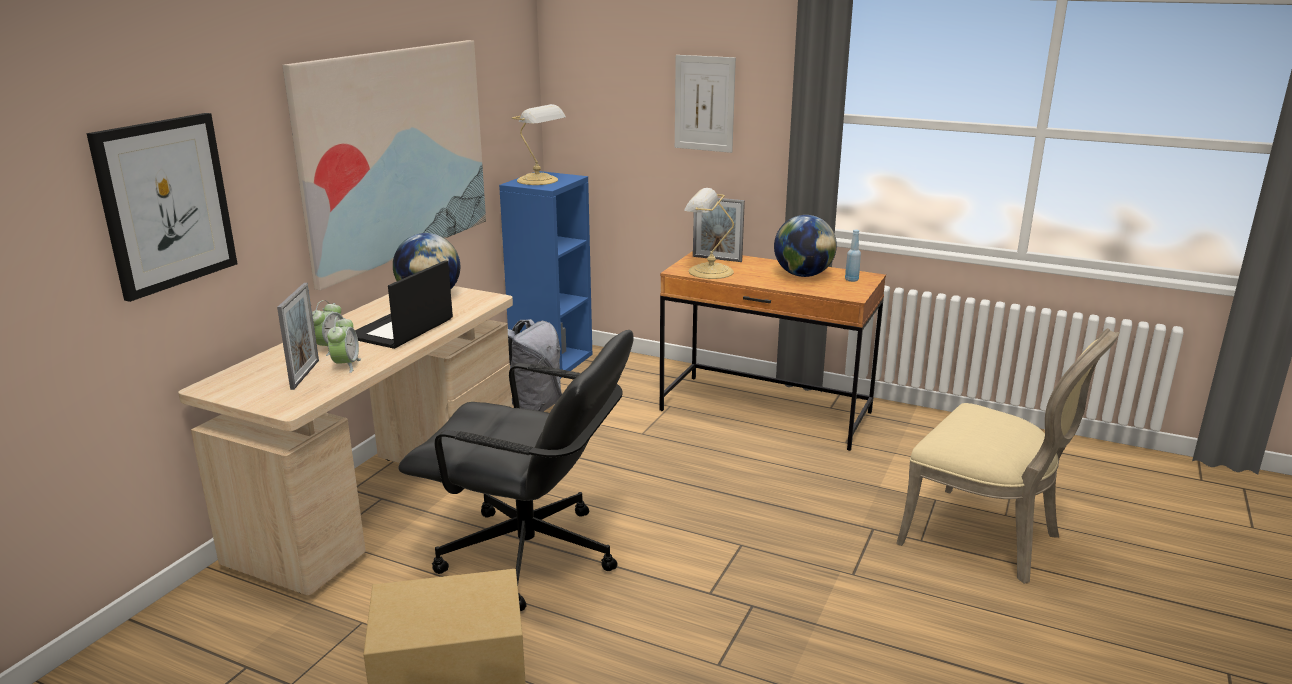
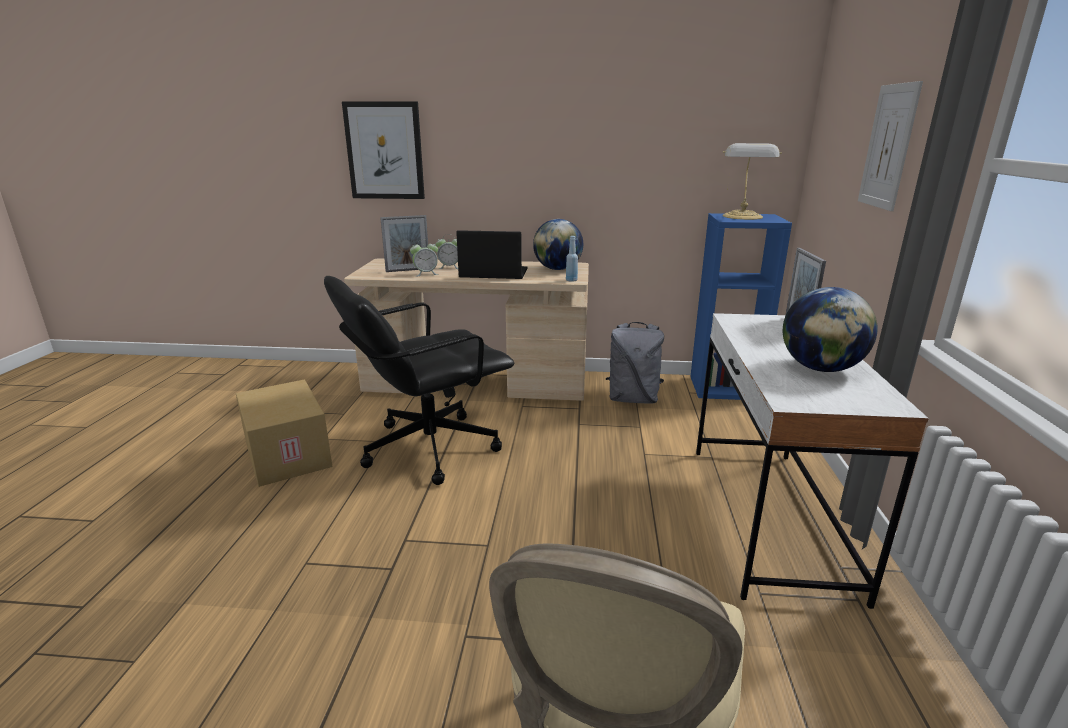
camera: 70 degrees right, 0 degrees up
(396, 154) = (583, 160): picture -> none
(529, 557) = (428, 447): black office chair -> black office chair turned 60 degrees clockwise
(708, 271) = (749, 328): table lamp -> none
(765, 412) = (767, 517): brown desk -> white desk
(851, 280) = (855, 396): blue bottle -> blue bottle (571, 280)

